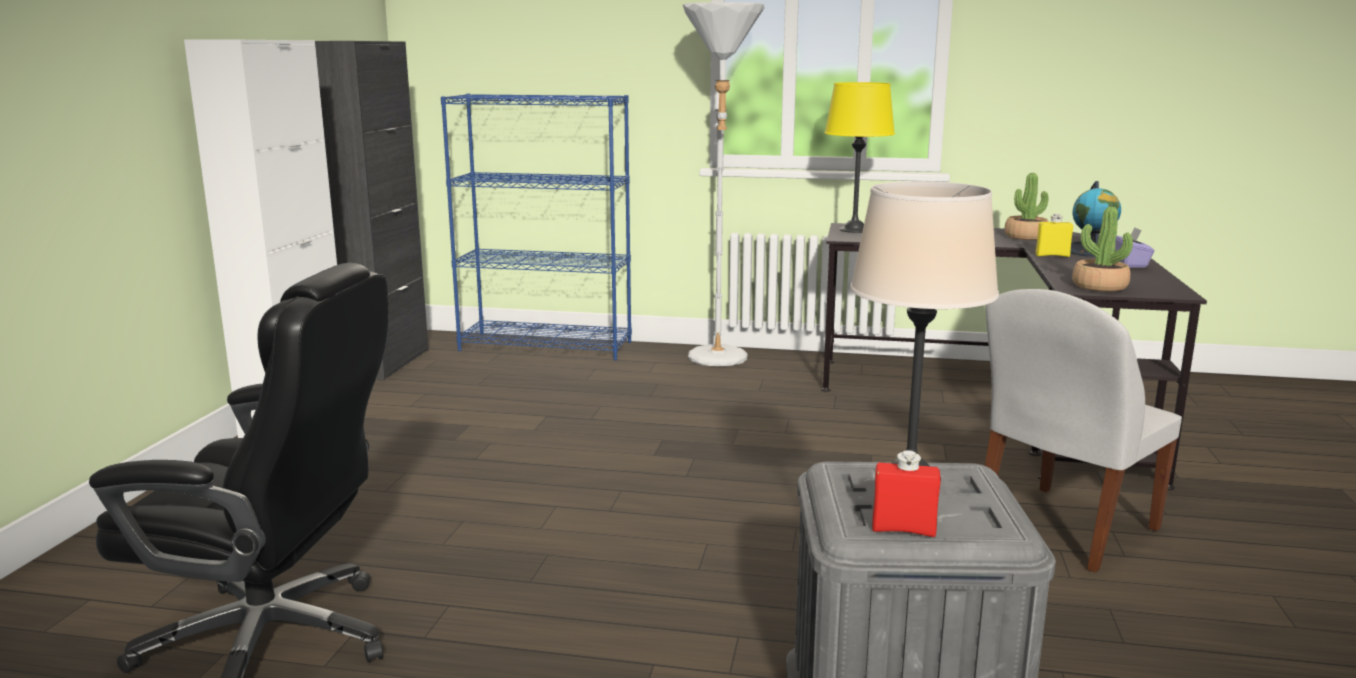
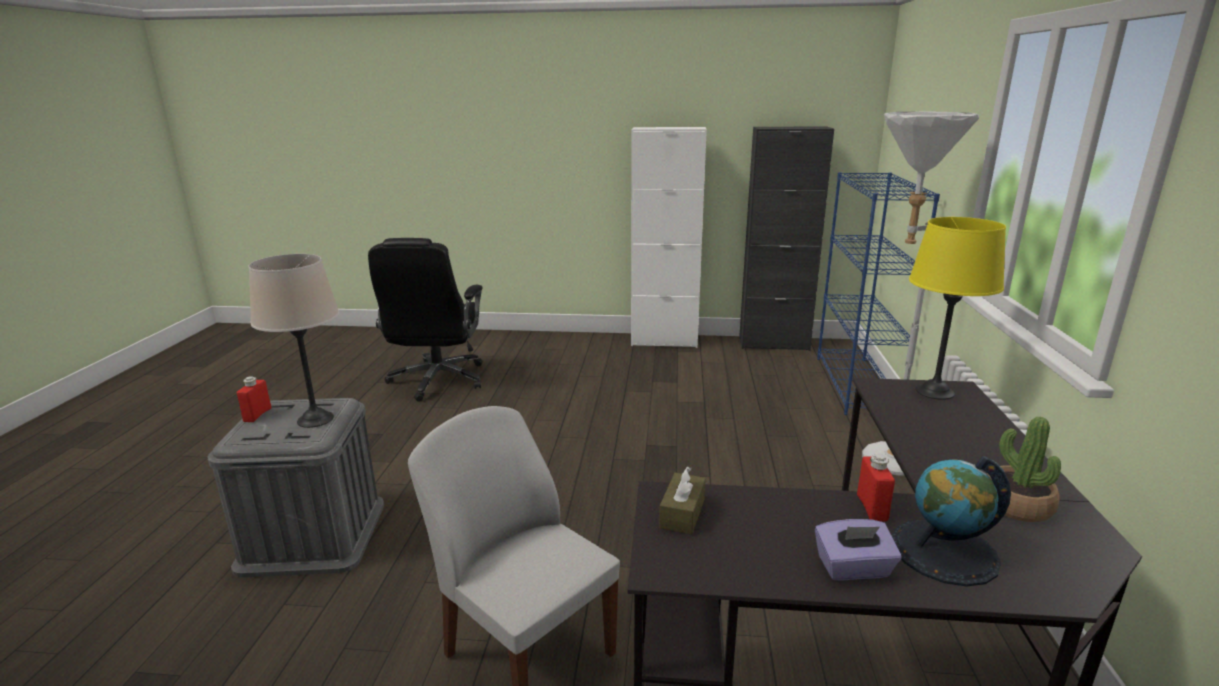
camera: 85 degrees right, 5 degrees up
(1052, 255) = (872, 508): yellow bottle -> red bottle
(1099, 286) = (682, 513): potted plant -> brown tissue box

